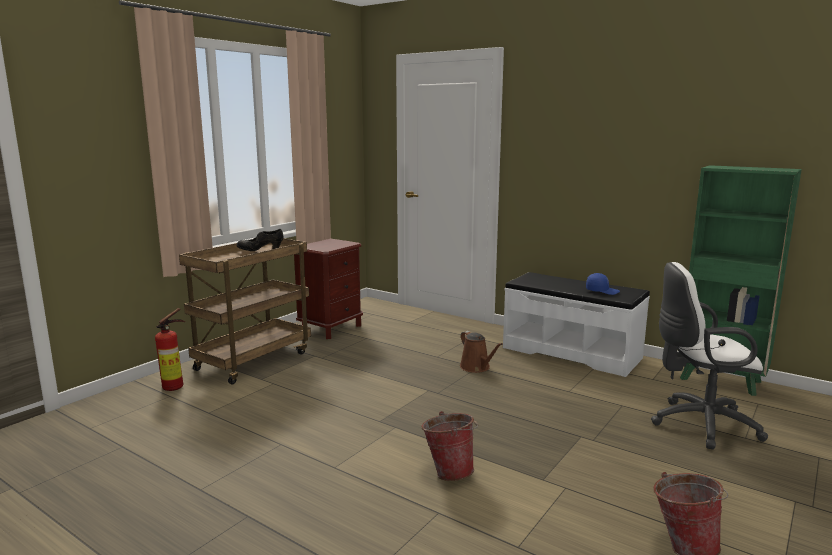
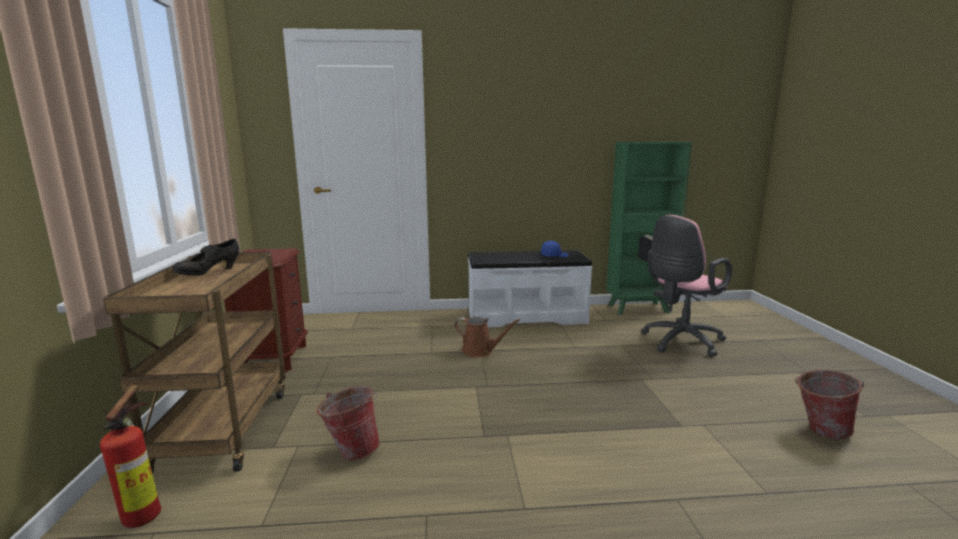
camera: 40 degrees left, 0 degrees up
(449, 471) = (618, 454): bucket -> bucket (351, 450)
(698, 424) = (679, 342): white office chair -> pink office chair

